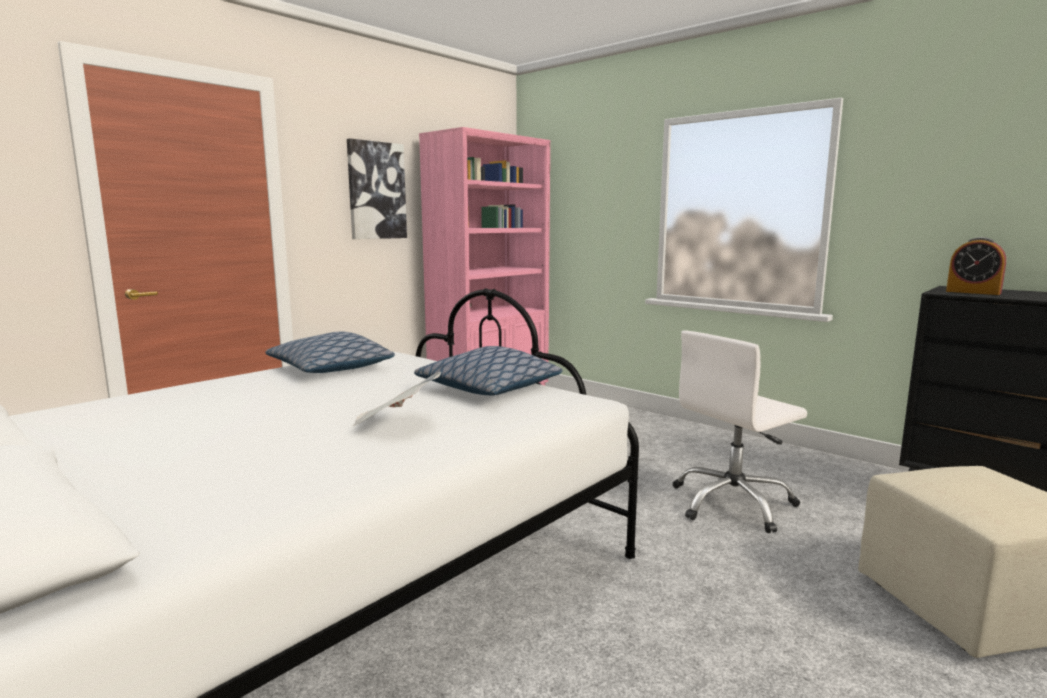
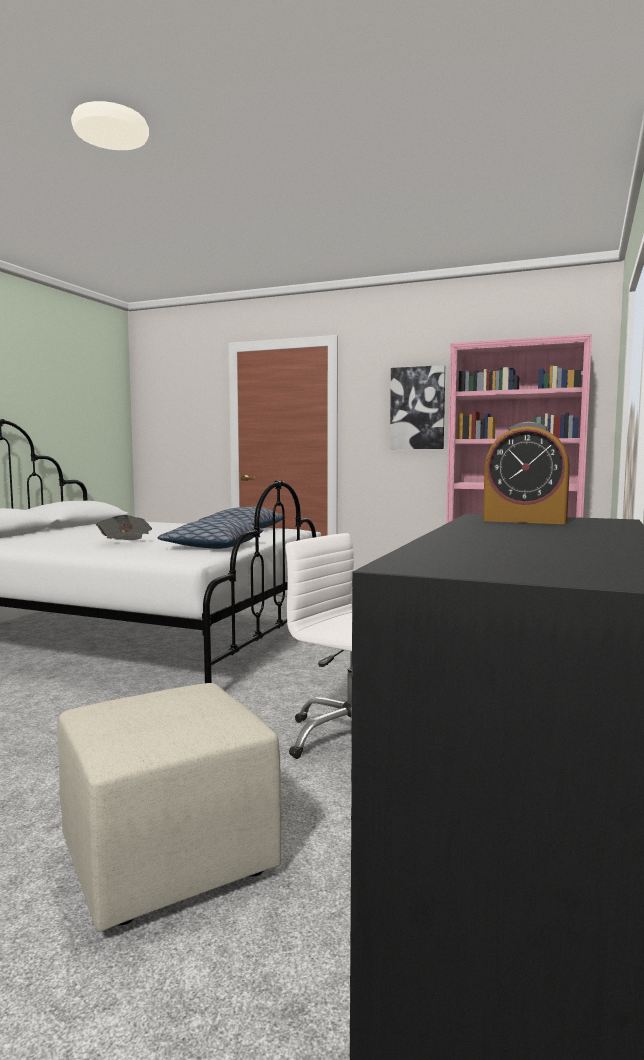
camera: 70 degrees right, 5 degrees down
(973, 292) = (524, 521): alarm clock -> alarm clock turned 90 degrees counterclockwise

